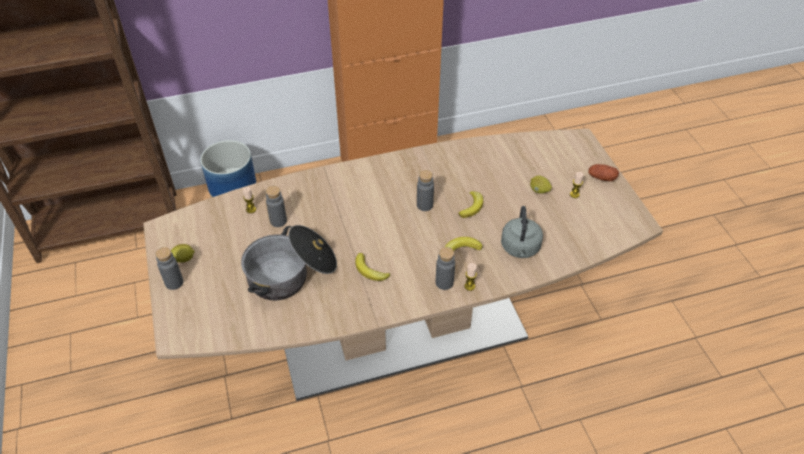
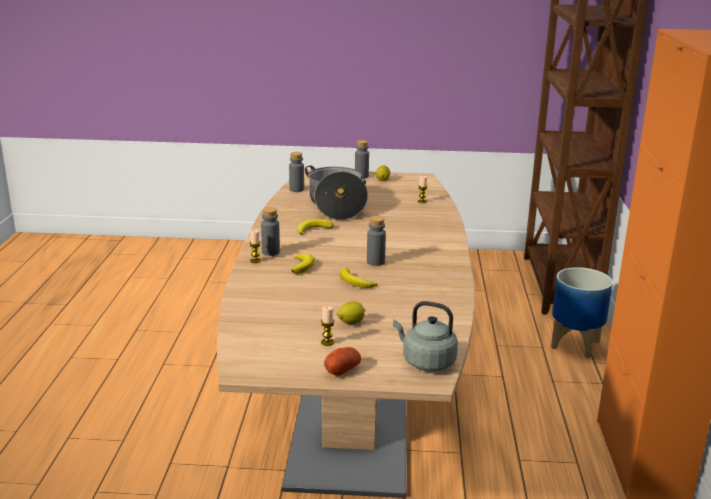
camera: 110 degrees right, 25 degrees down
(278, 221) = (400, 208): grey bottle -> grey bottle (296, 189)
(520, 249) = (276, 292): grey kettle -> grey kettle (426, 362)

